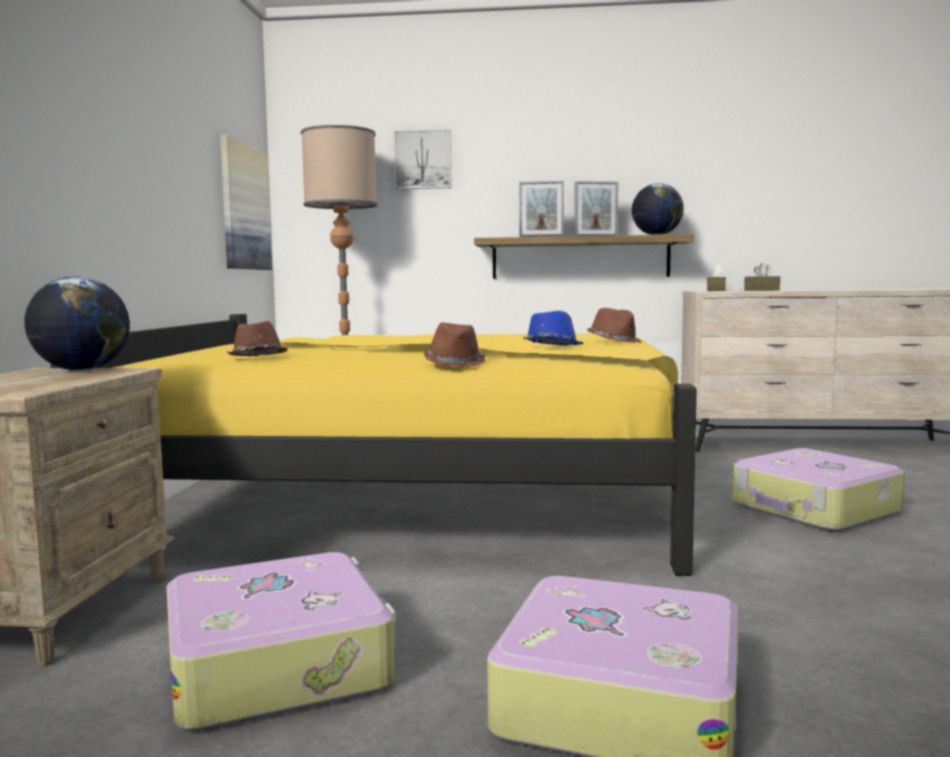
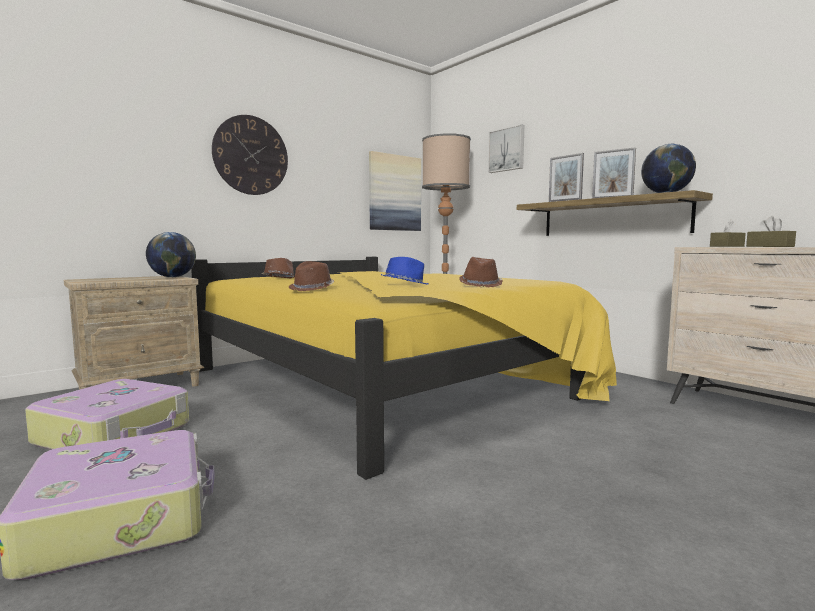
camera: 45 degrees right, 0 degrees up
(103, 125) = (251, 155): none -> wall clock
(814, 509) = (627, 480): suitcase -> none

